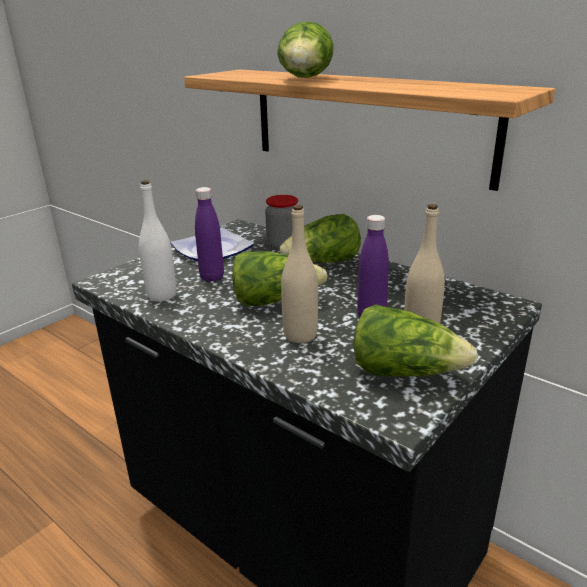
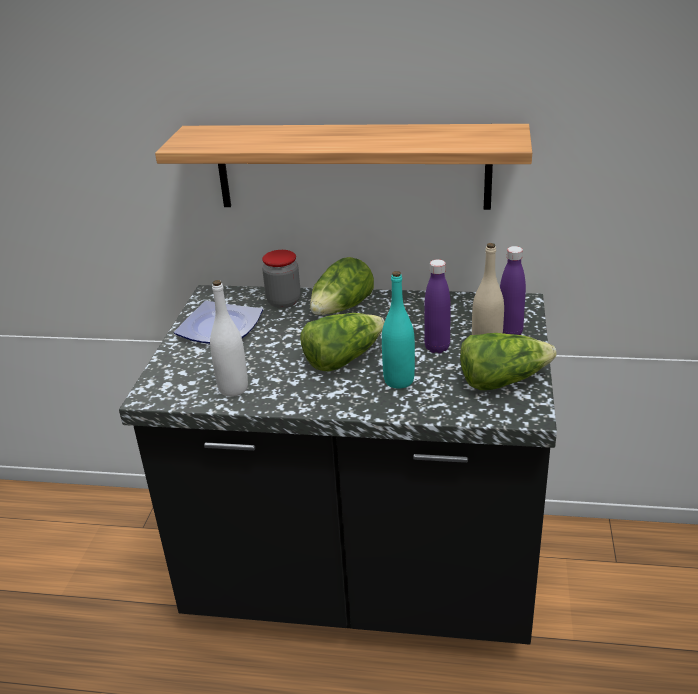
camera: 30 degrees left, 5 degrees up
(212, 278) = (258, 356): purple bottle -> purple bottle (510, 333)
(300, 335) = (399, 381): beige bottle -> turquoise bottle
(306, 79) = (305, 140): lettuce -> none

